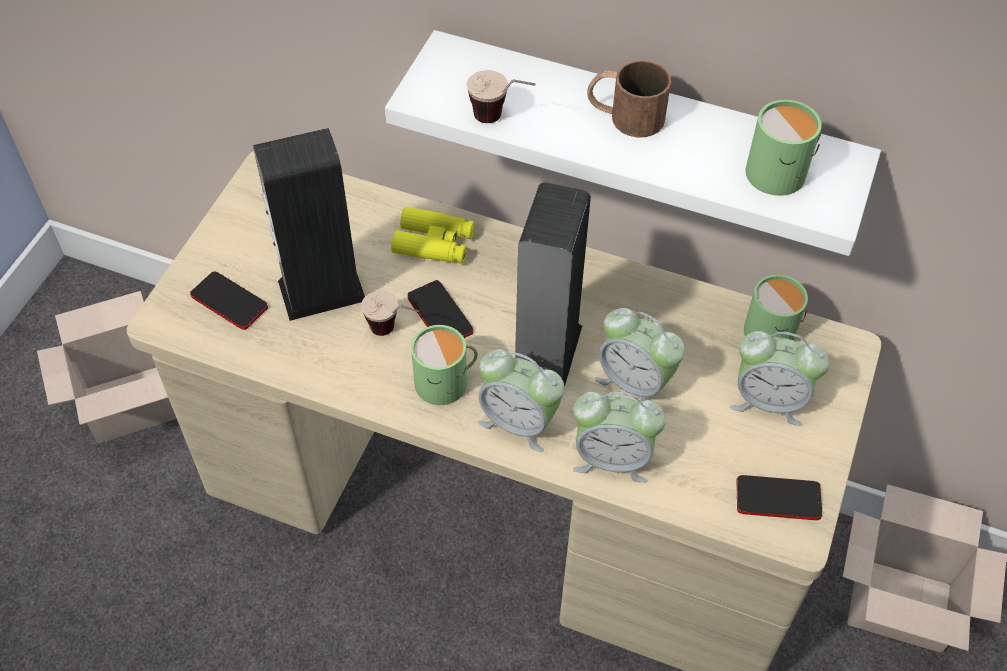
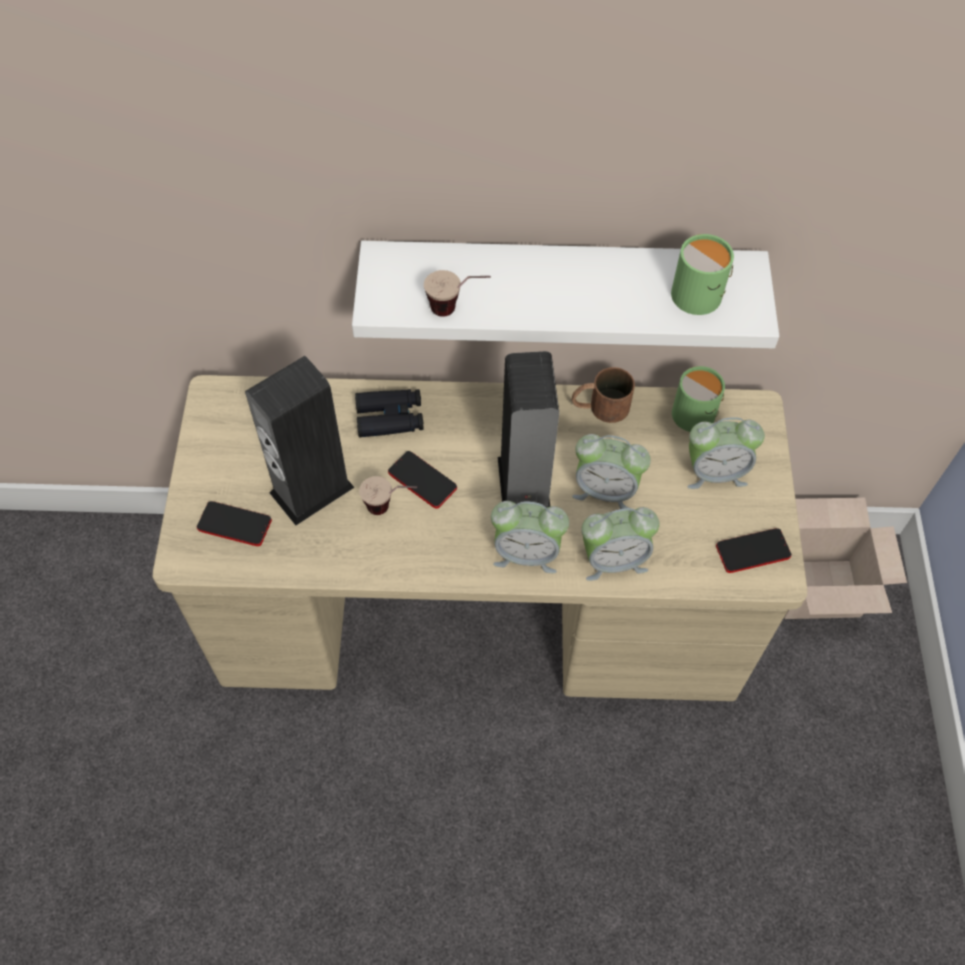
camera: 20 degrees left, 5 degrees up
(134, 401) = (117, 624): cardboard box -> none
(434, 243) = (390, 418): yellow binoculars -> black binoculars
(447, 381) = (453, 537): green mug -> none
(624, 115) = (556, 277): brown mug -> brown mug (600, 407)

